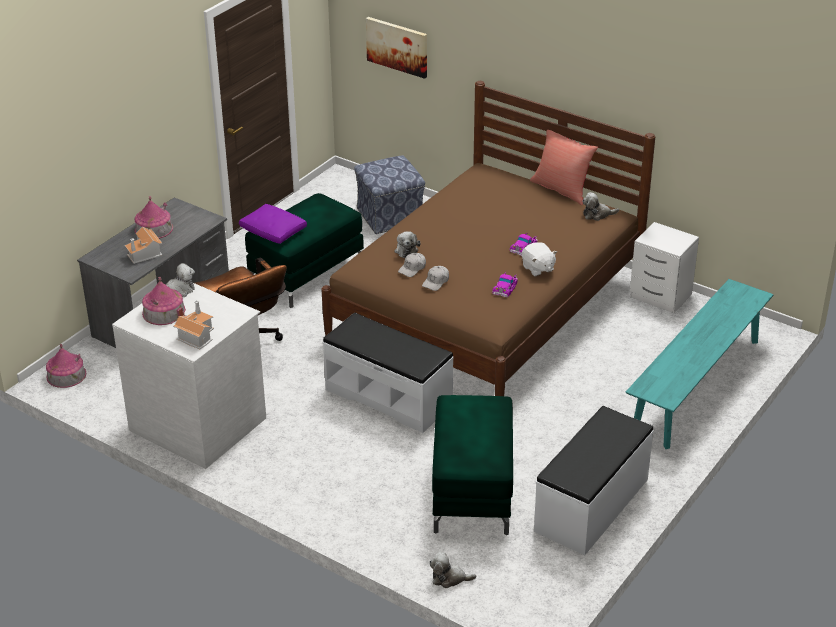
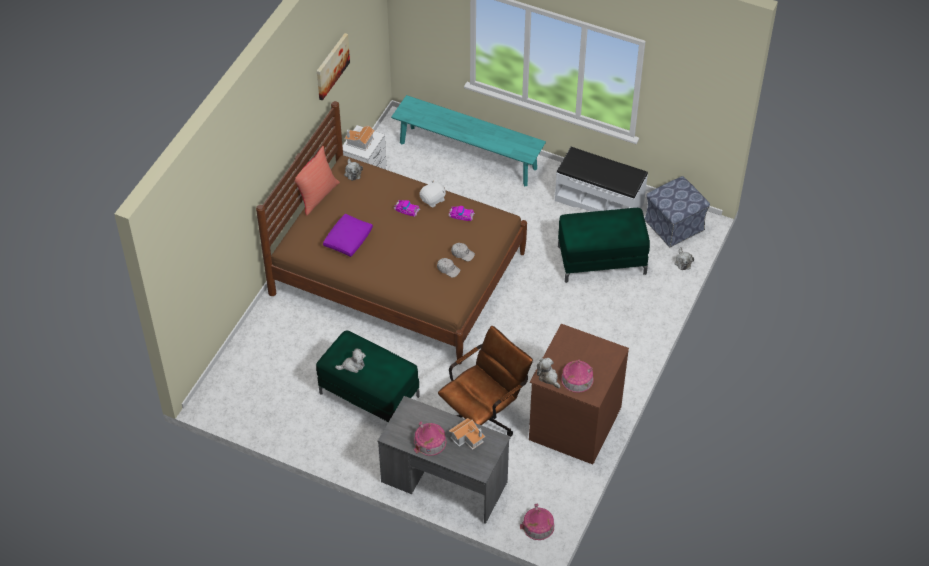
camera: 100 degrees left, 15 degrees up
(196, 335) = (599, 353): toy house -> toy house (360, 142)
(199, 423) = (573, 422): white dresser -> brown dresser
(273, 231) = (387, 380): purple pillow -> purple pillow (348, 239)
(389, 216) = (272, 352): ottoman -> ottoman (673, 225)
(389, 396) = (517, 316): white bench -> none
(397, 46) = (206, 265): picture -> picture (331, 66)
(406, 250) = (423, 276): plush toy -> plush toy (352, 365)

